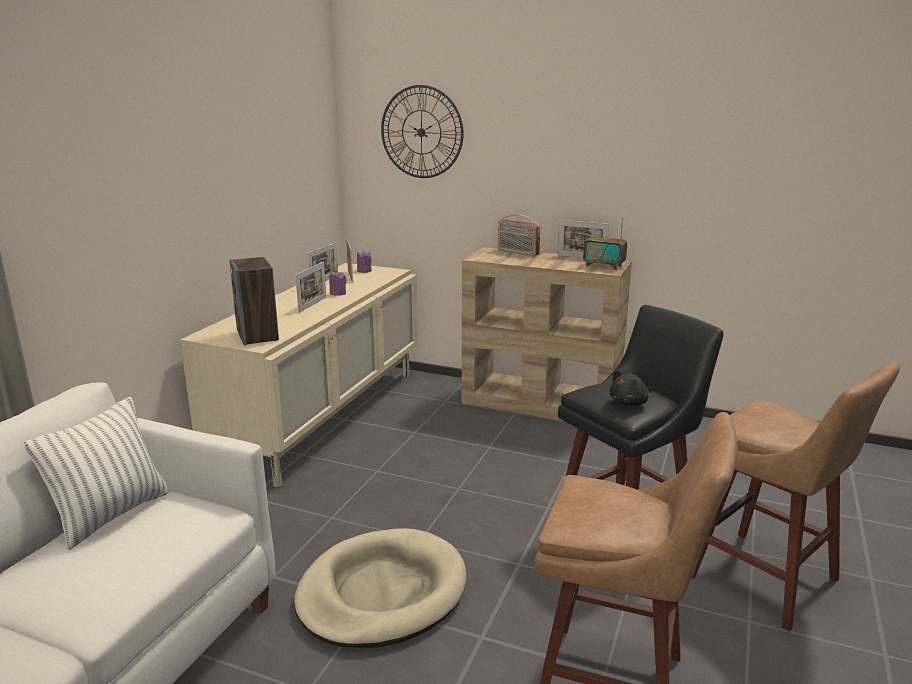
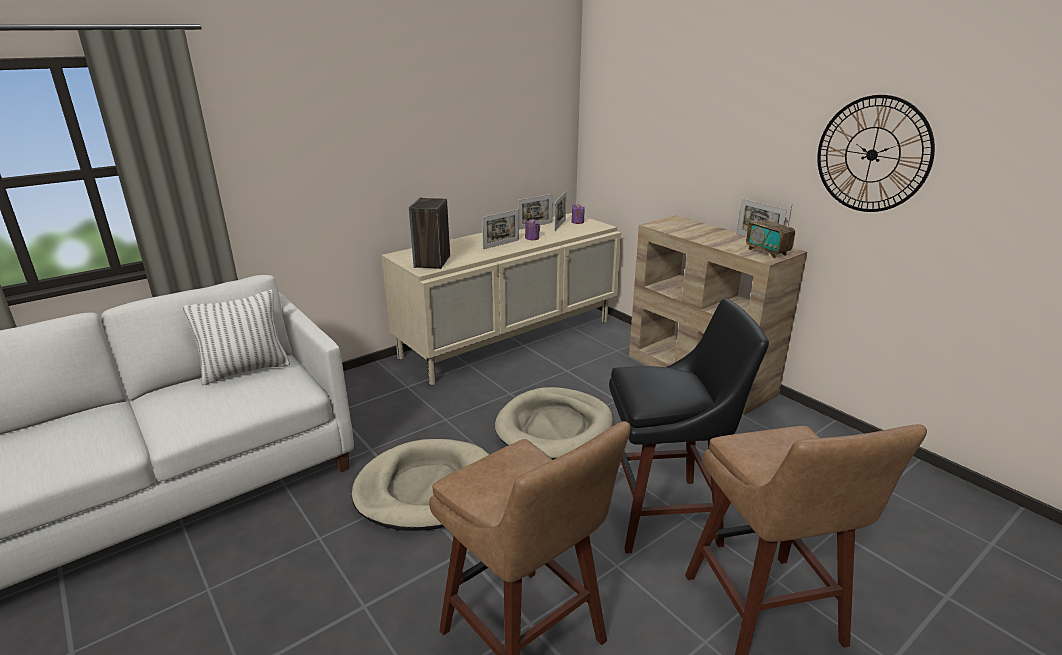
camera: 30 degrees right, 5 degrees up
(421, 132) = (639, 99): wall clock -> wall clock (872, 154)
(455, 490) = (554, 428): none -> beige dog bed
(517, 252) = (700, 225): radio -> none
(630, 402) = (657, 391): black plush toy -> none

